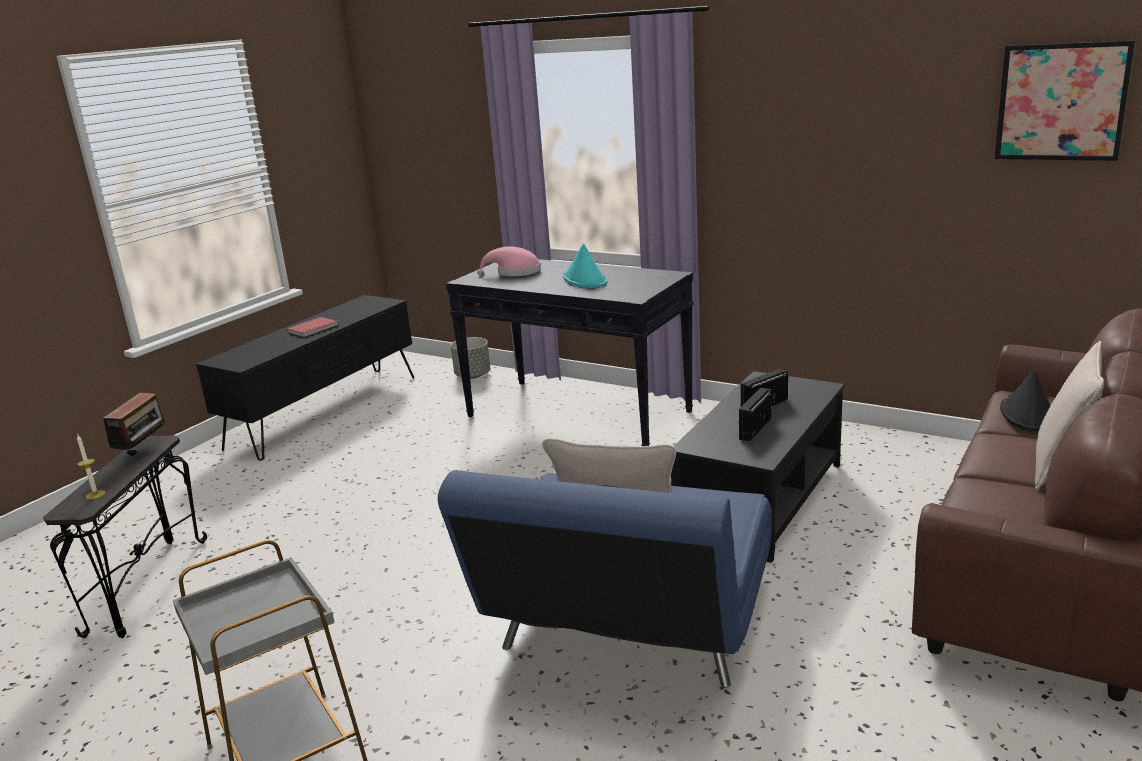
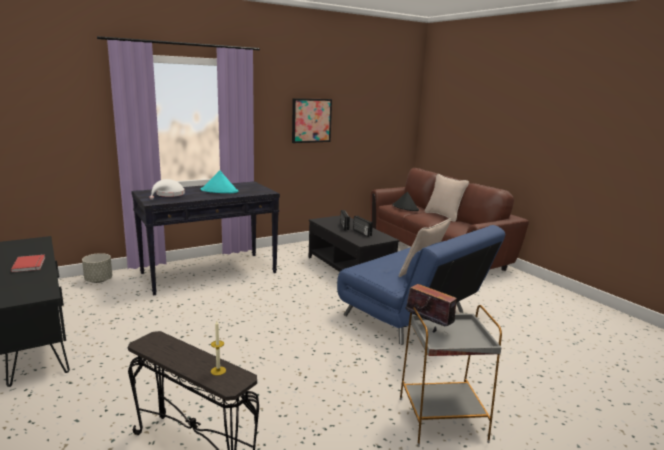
camera: 65 degrees left, 5 degrees down
(144, 451) = (162, 345): radio -> radio (428, 327)
(515, 272) = (168, 195): pink hat -> white hat
(1061, 102) = (378, 99): picture -> picture (311, 120)

